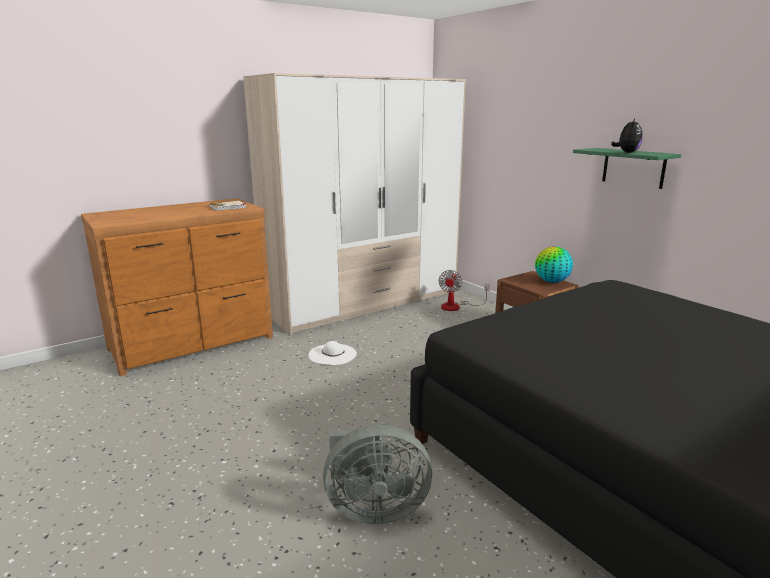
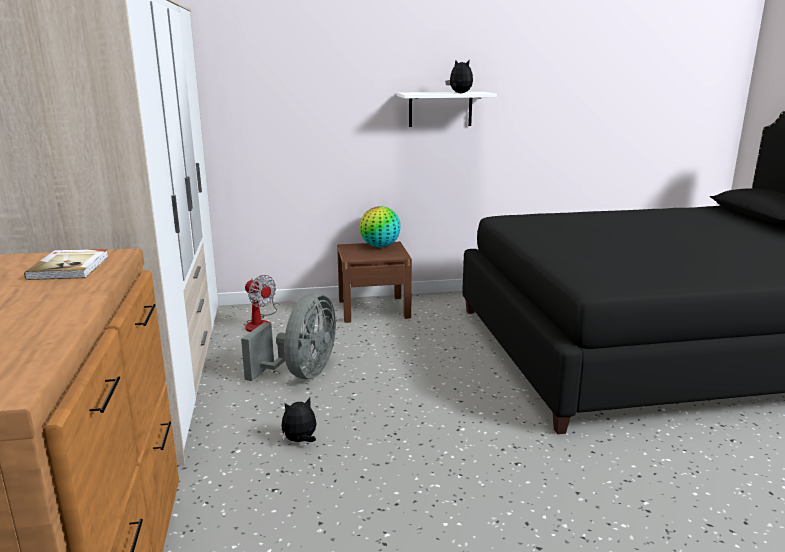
camera: 65 degrees left, 0 degrees up
(332, 354) = (300, 441): white hat -> plush toy
(373, 509) = (674, 492): grey fan -> grey fan (301, 374)
(633, 167) = (440, 109): green shelf -> white shelf

